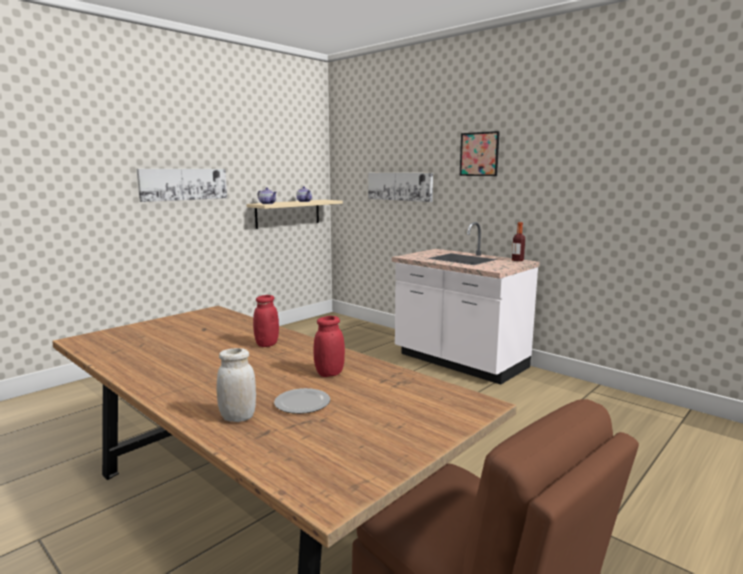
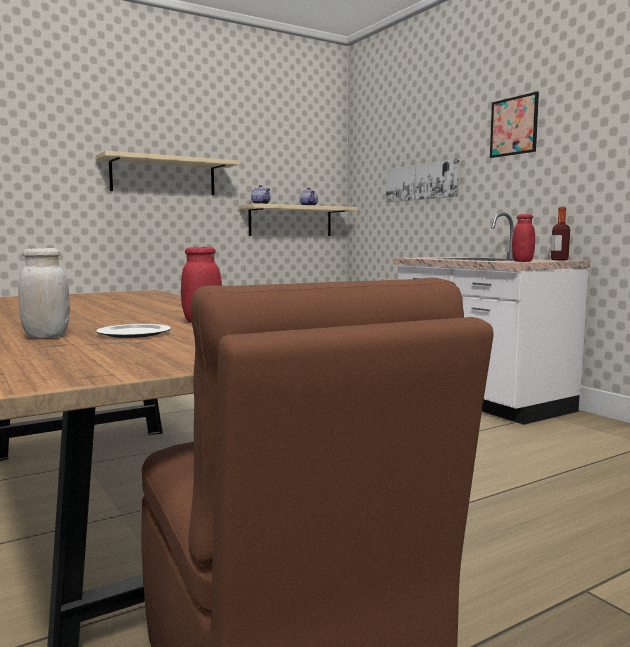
camera: 15 degrees right, 5 degrees down
(183, 184) = (163, 176): picture -> beige shelf
(267, 344) = (165, 306): red jar -> red jar (522, 261)

